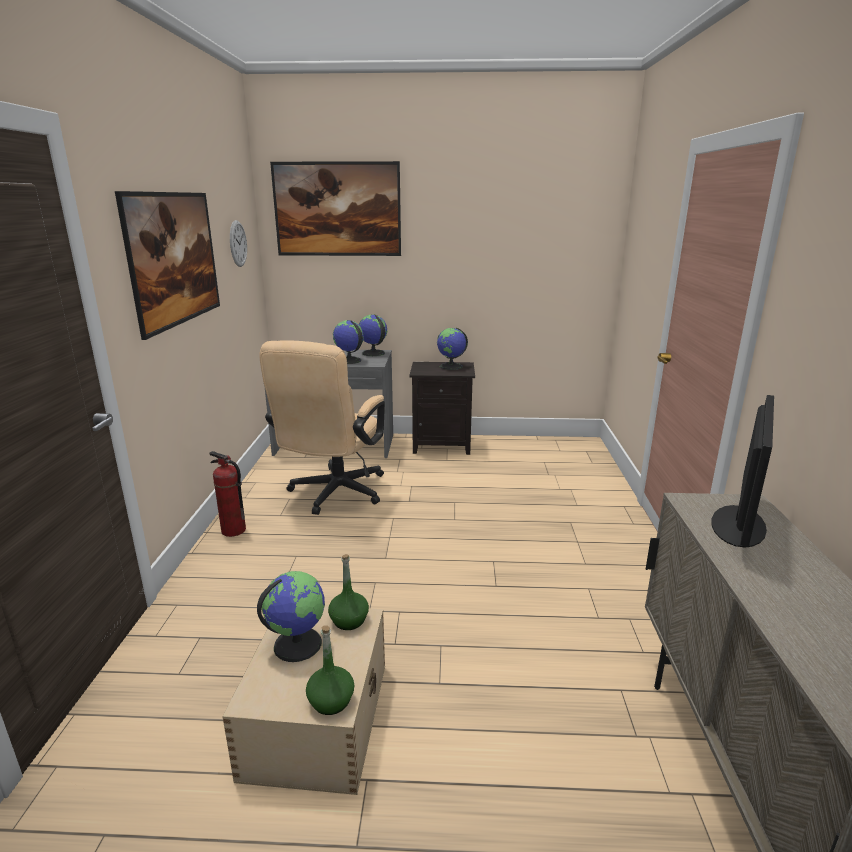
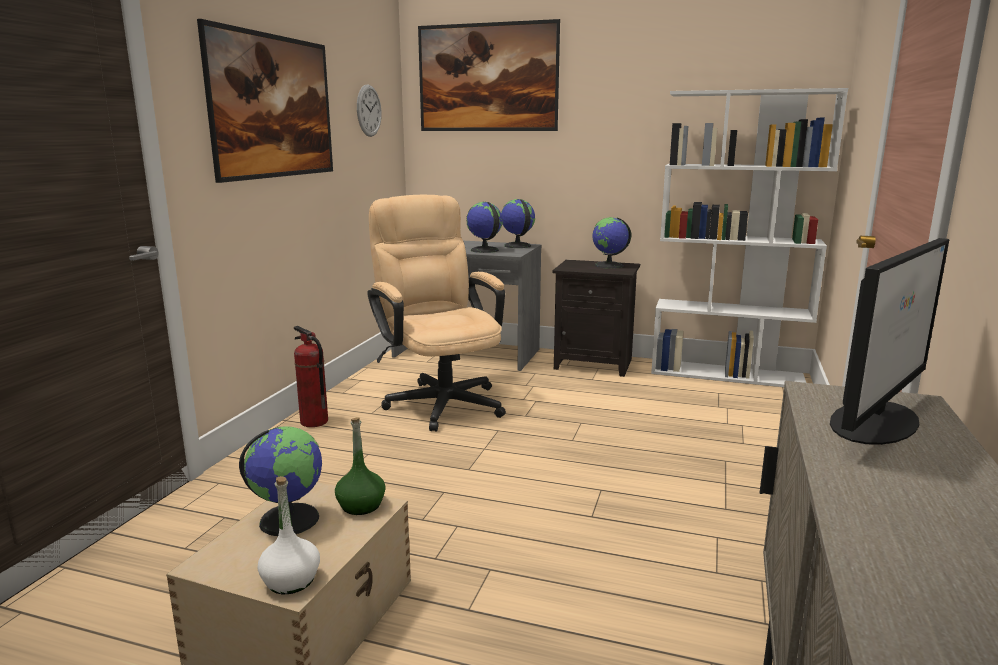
camera: 15 degrees right, 5 degrees down
(331, 700) = (291, 580): green bottle -> white bottle
(333, 495) = (440, 400): beige office chair -> beige office chair turned 120 degrees clockwise
(544, 444) = (727, 374): none -> white bookcase

